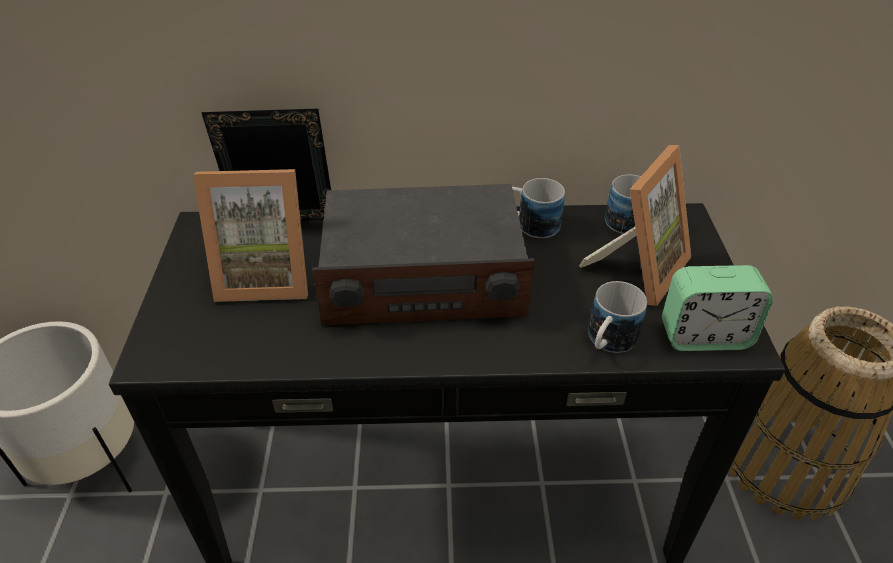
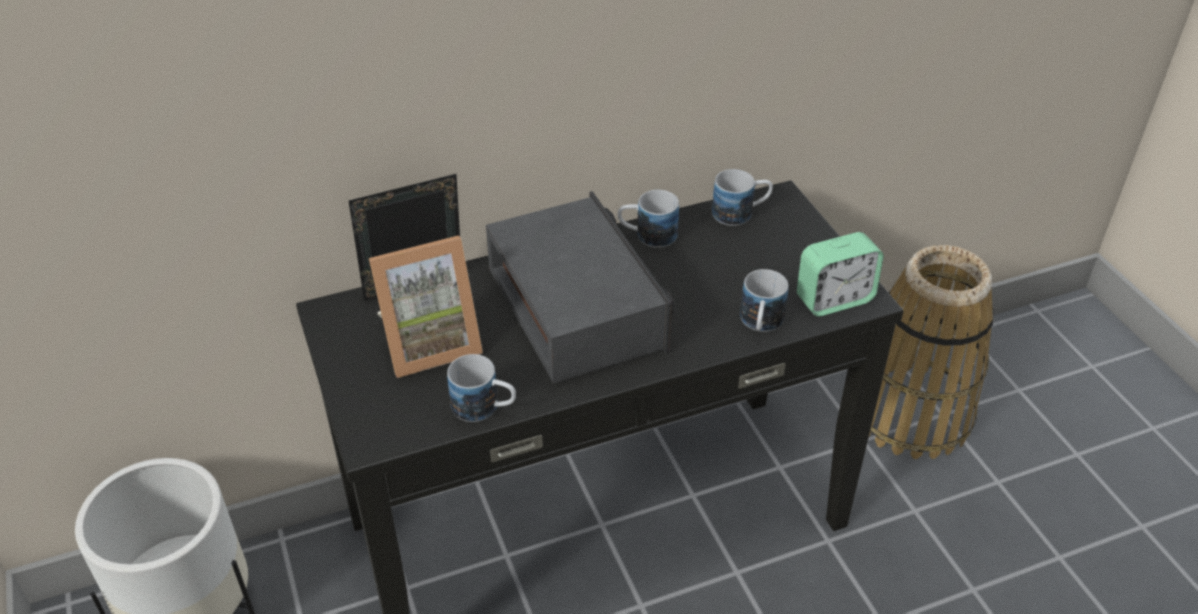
camera: 20 degrees left, 0 degrees up
(276, 355) = (485, 408): none -> mug
(423, 278) = (577, 309): radio -> radio turned 90 degrees counterclockwise
(638, 268) = (760, 254): picture frame -> none

